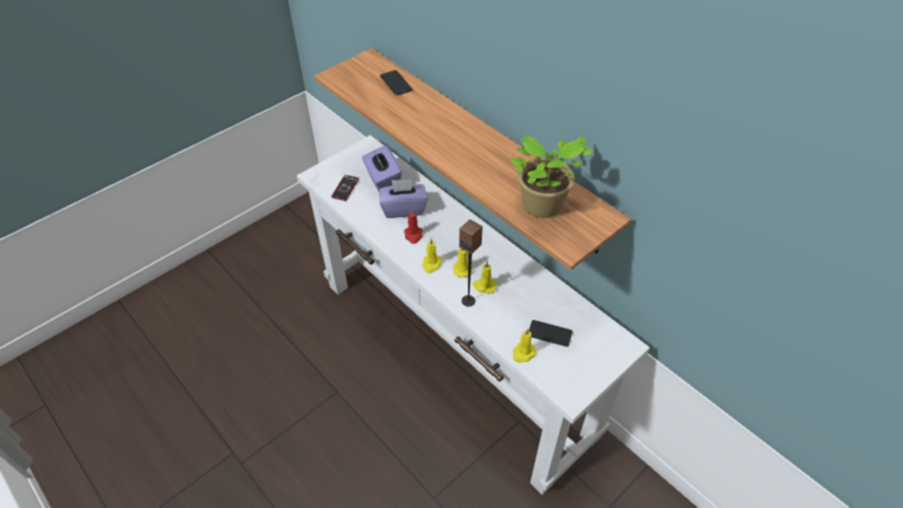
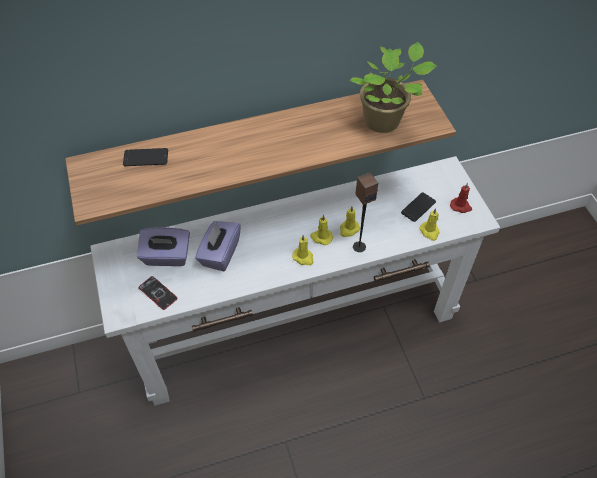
camera: 65 degrees left, 5 degrees up
(413, 235) = (259, 258): red candle -> red candle (461, 206)

